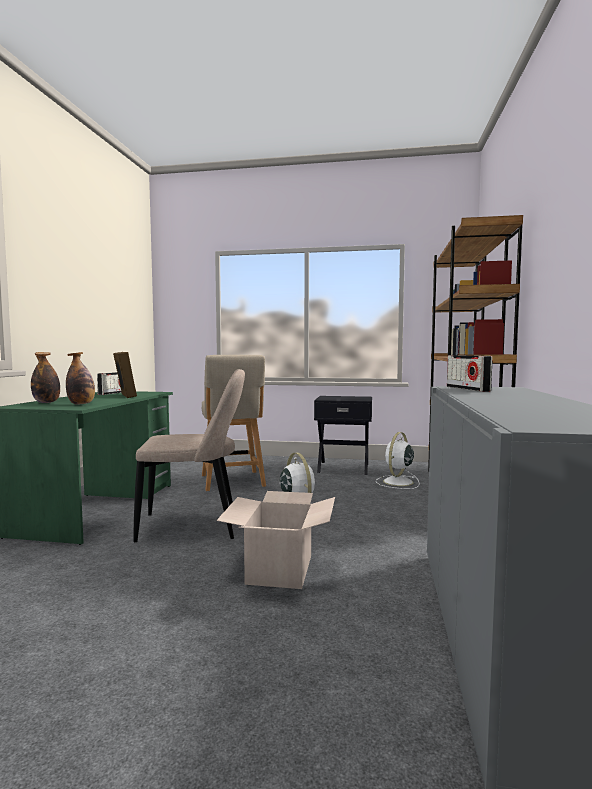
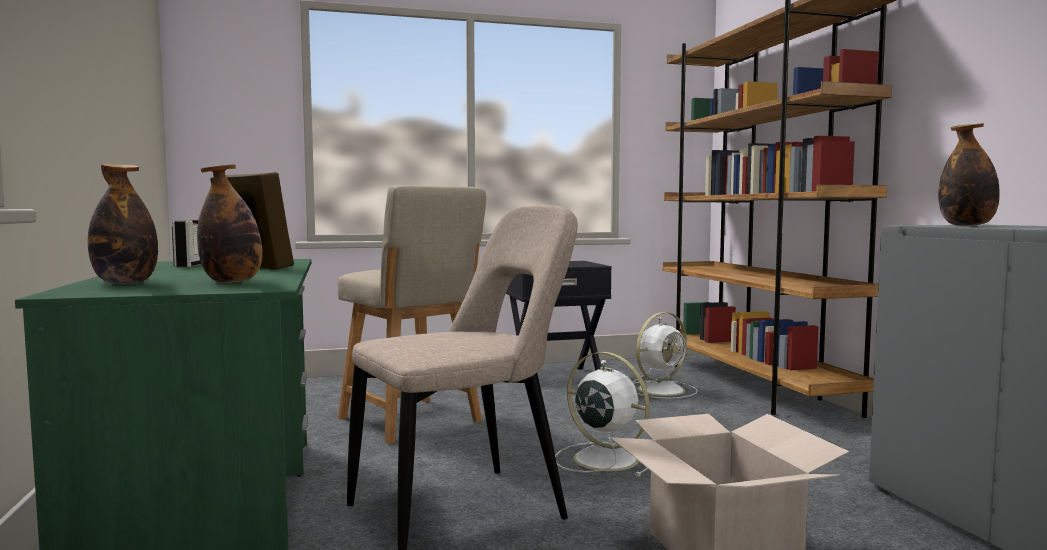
camera: 25 degrees left, 0 degrees up
(397, 482) = (662, 389): white fan -> white fan turned 135 degrees counterclockwise
(467, 389) = (967, 225): radio -> bottle

